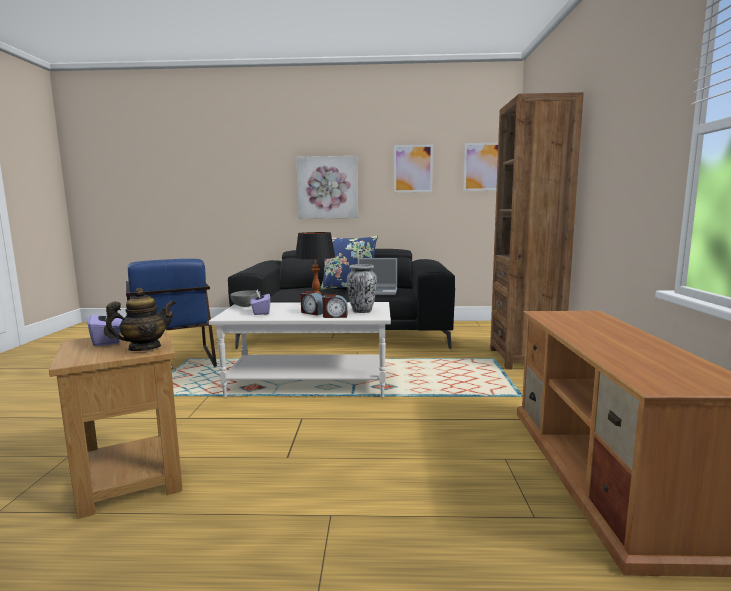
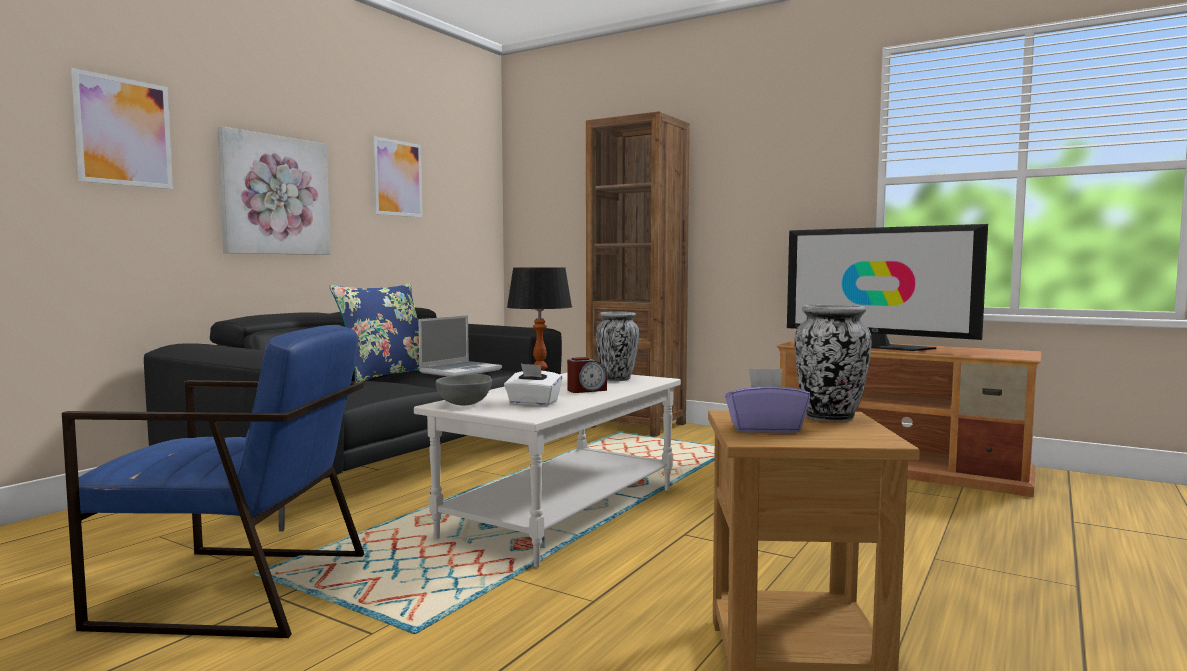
camera: 60 degrees left, 5 degrees down
(144, 348) = (830, 418): teapot -> vase
(261, 312) = (533, 403): purple tissue box -> white tissue box
(335, 316) = (627, 387): alarm clock -> none
(483, 167) = (472, 187): picture -> picture (124, 132)
(597, 332) = (876, 346): none -> television

